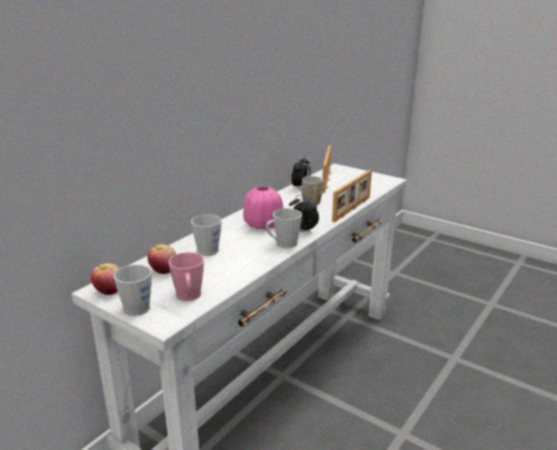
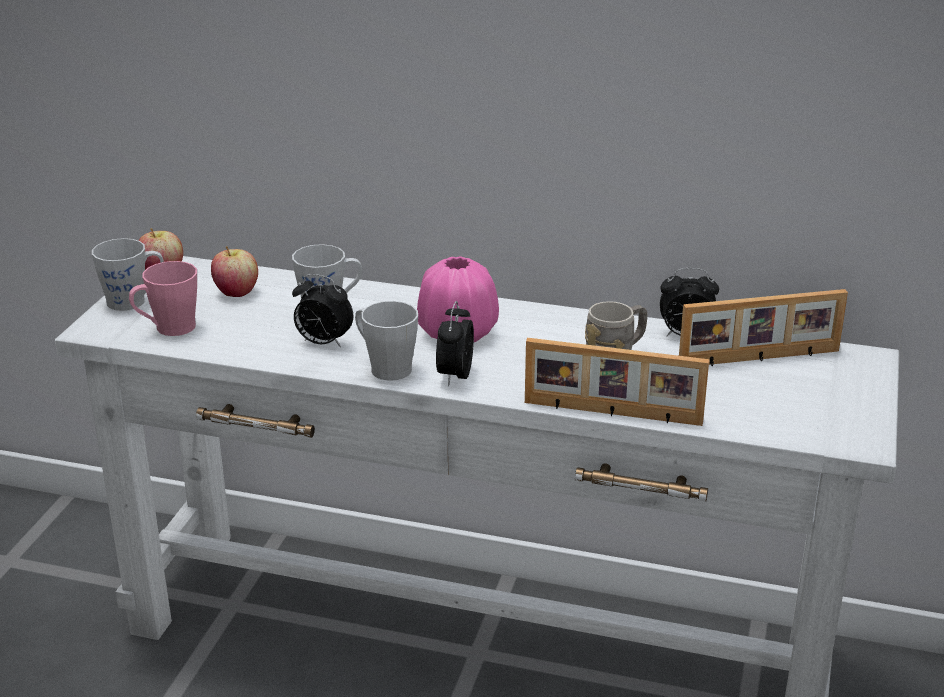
camera: 70 degrees right, 5 degrees up
(246, 255) = (323, 343): none -> alarm clock

